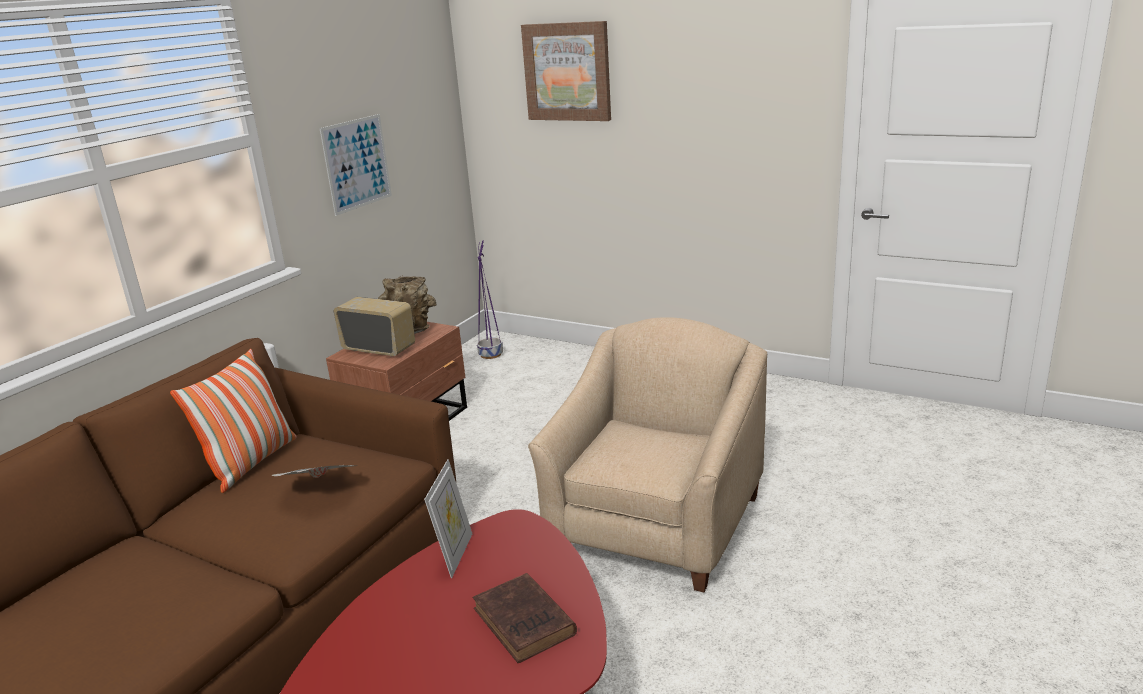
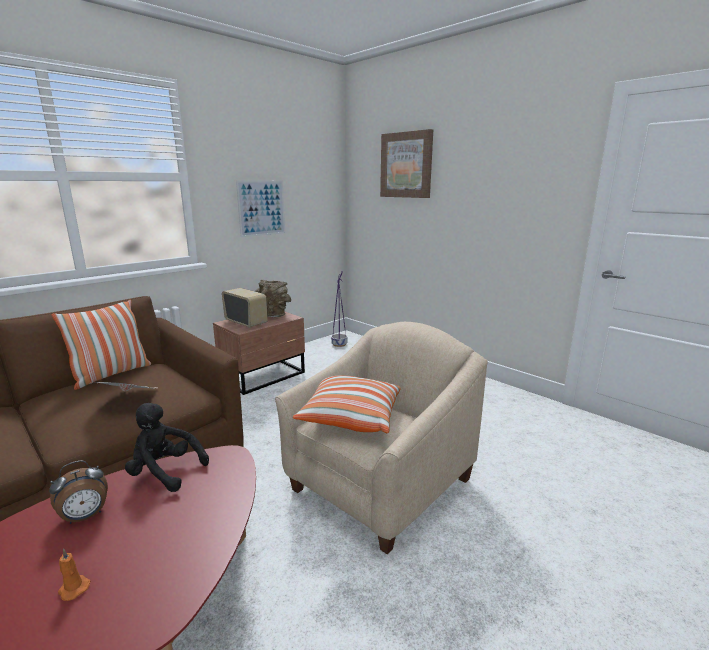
camera: 15 degrees right, 5 degrees down
(410, 614) = (85, 517): none -> alarm clock
(455, 554) = (165, 472): picture frame -> black plush toy
(469, 667) = (73, 588): none -> orange candle
(525, 623) = (156, 555): brown book -> none
(626, 450) = (350, 417): none -> pillow

